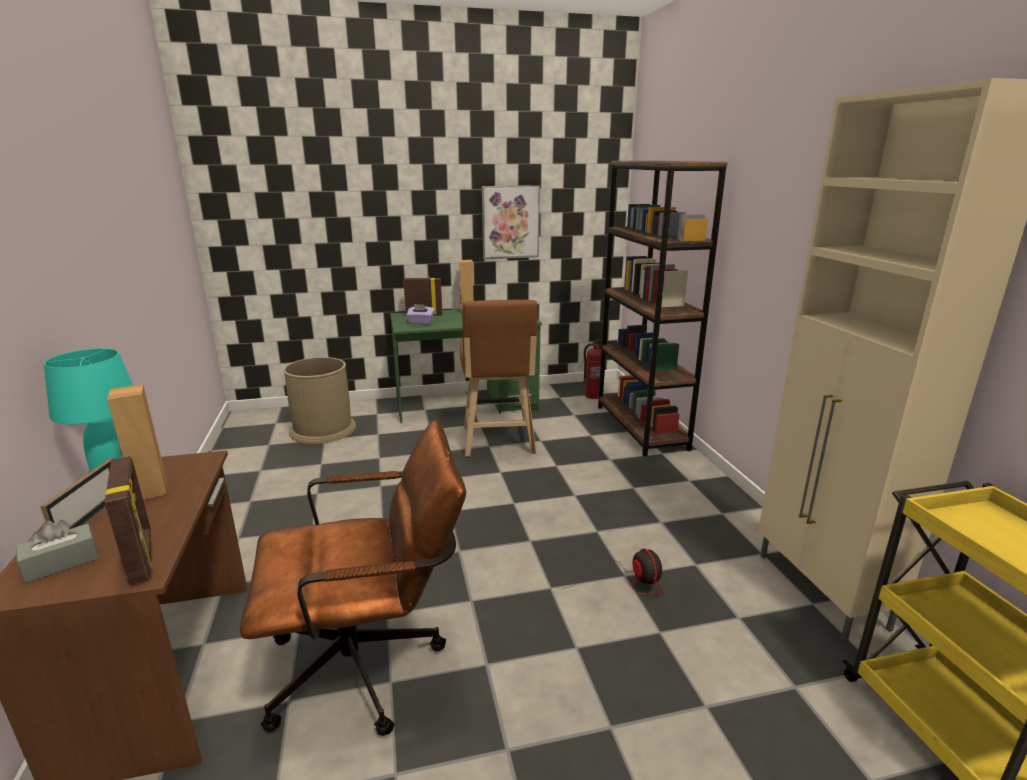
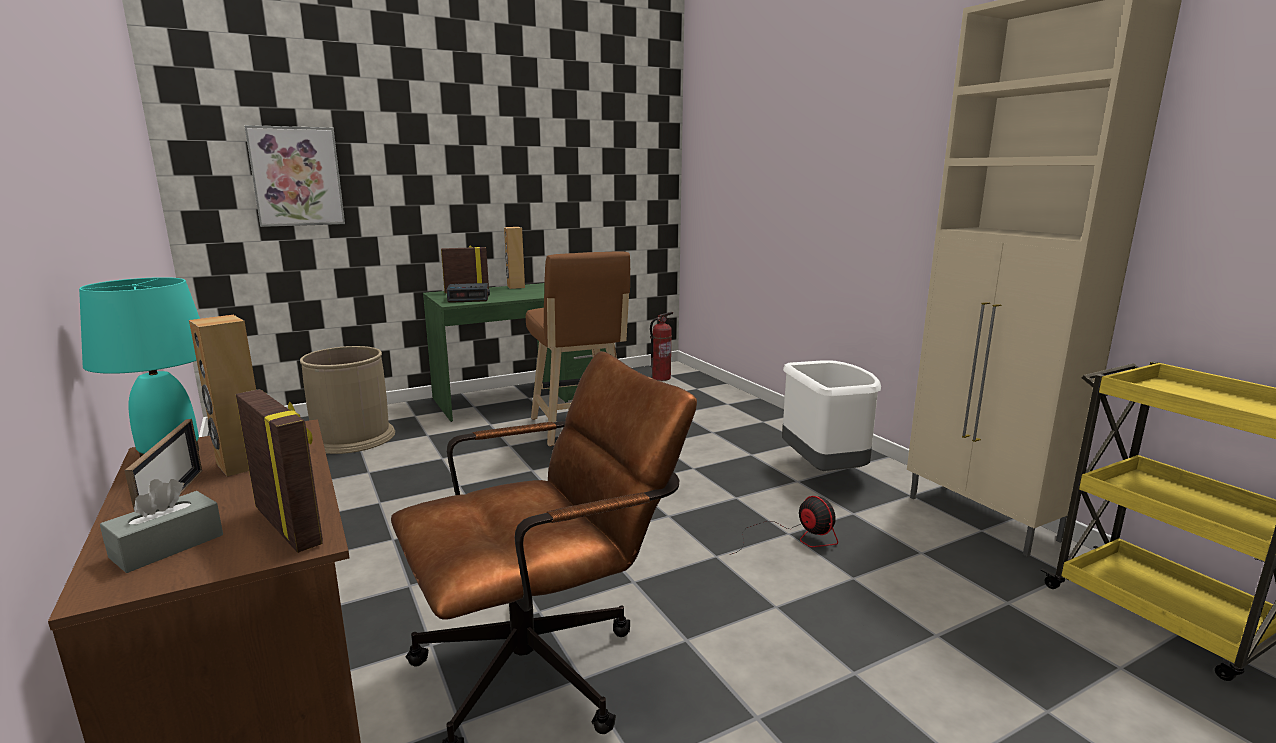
camera: 15 degrees left, 5 degrees down
(421, 323) = (469, 298): purple tissue box -> alarm clock
(510, 222) = (559, 184): picture -> picture (296, 176)
(641, 427) = (728, 401): brown bookcase -> none
(692, 514) = (824, 471): none -> white trash can

